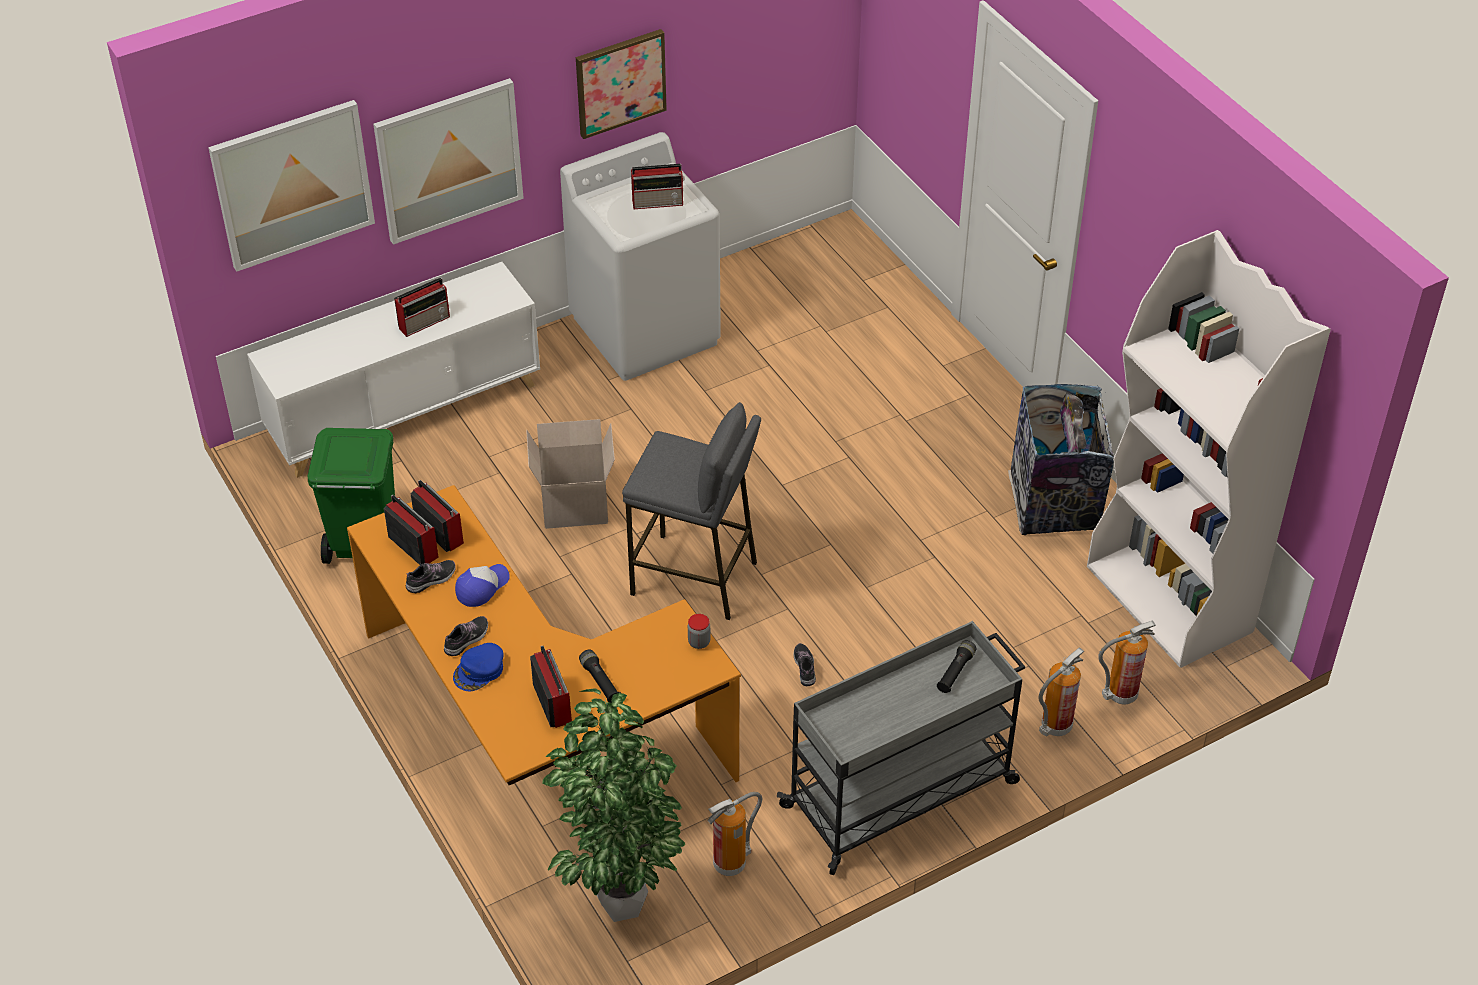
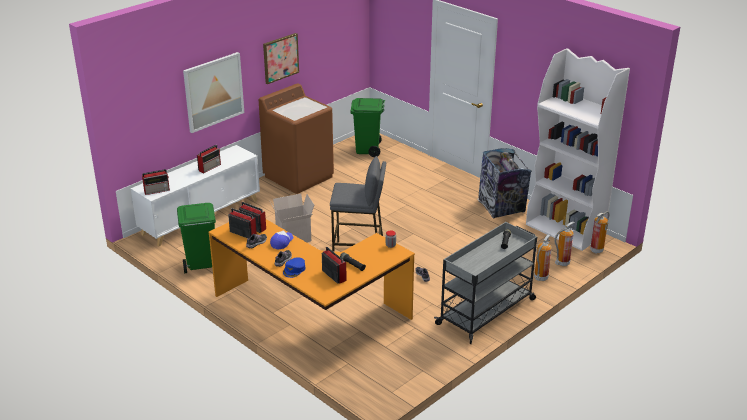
camera: 15 degrees left, 15 degrees down
(293, 184) = (149, 99): picture -> none
(618, 909) = (379, 374): potted plant -> none
(646, 330) = (299, 176): white washing machine -> brown washing machine
(659, 202) = (304, 107): radio -> radio (157, 190)
(731, 863) = (423, 348): fire extinguisher -> fire extinguisher (597, 250)
(823, 276) = (368, 150): none -> green trash can

